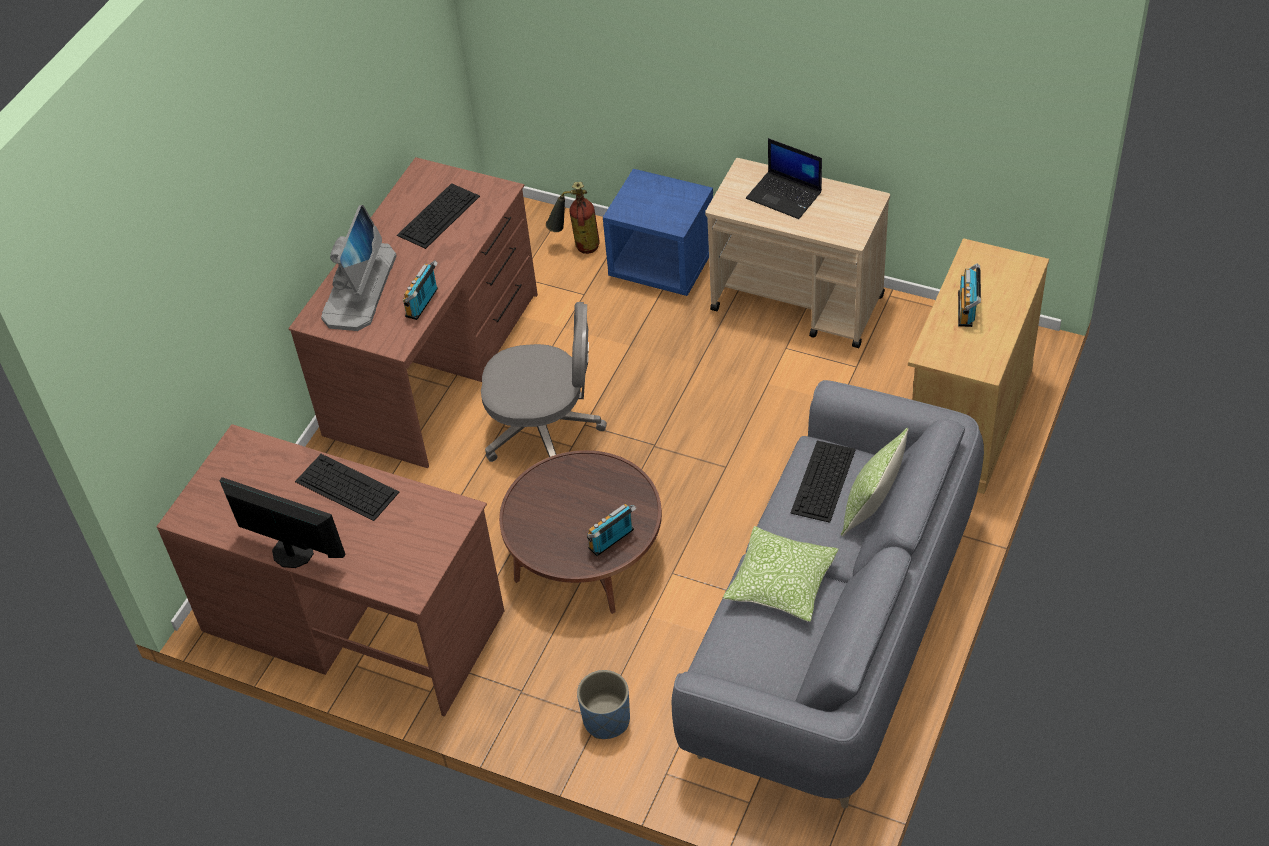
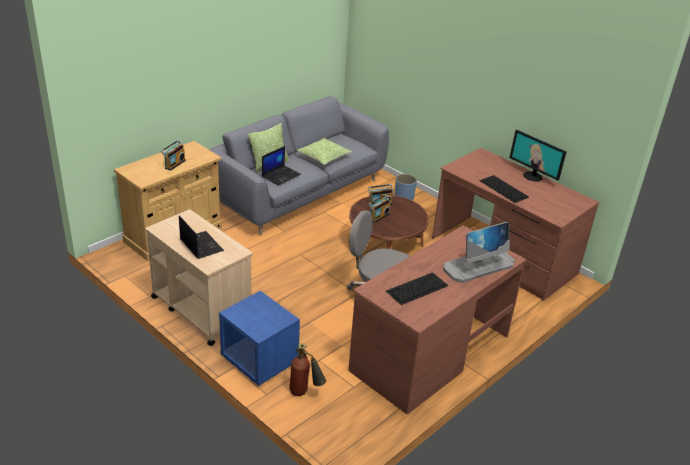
camera: 165 degrees left, 15 degrees down
(359, 286) = (479, 266): monitor -> monitor turned 150 degrees counterclockwise
(424, 303) = (443, 246): radio -> radio (378, 216)
(823, 482) = (281, 175): keyboard -> laptop

